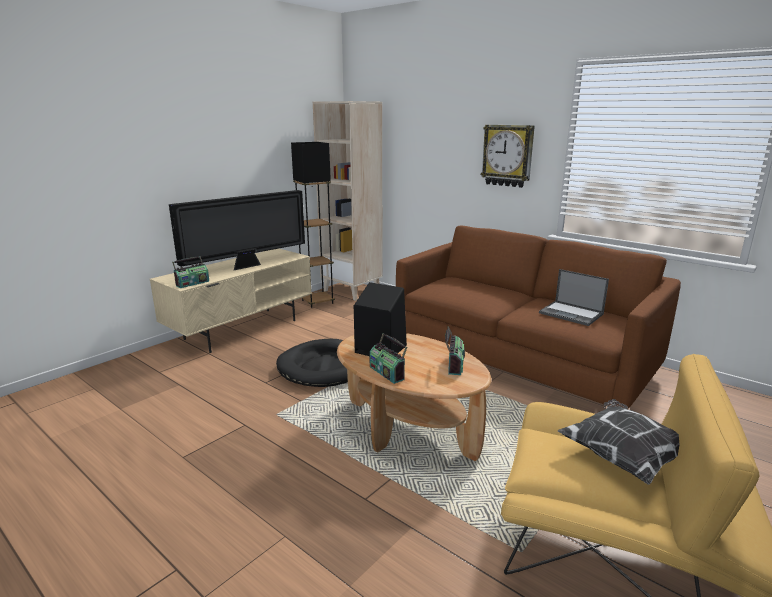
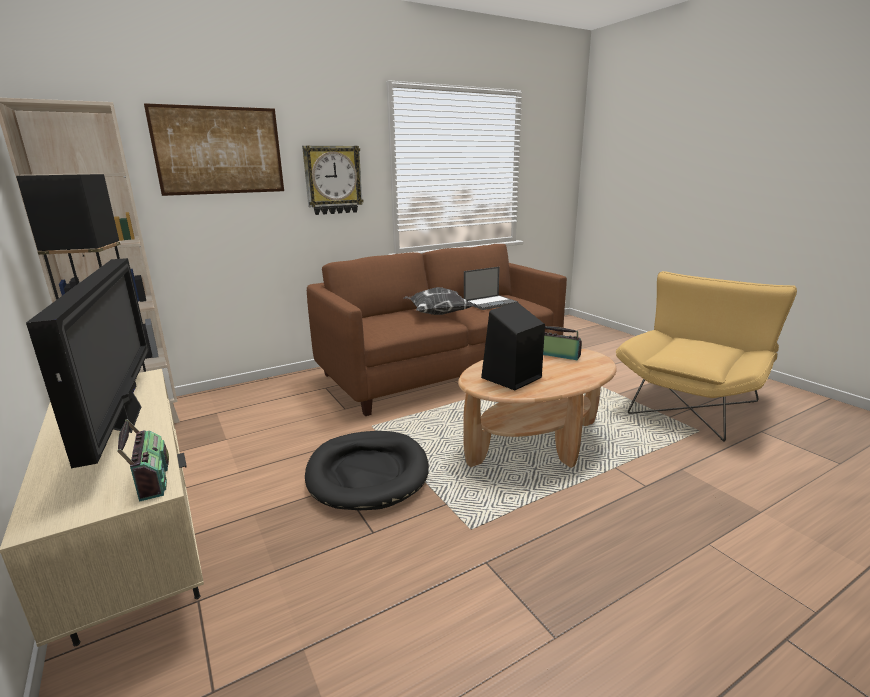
camera: 70 degrees left, 0 degrees up
(387, 372) = (568, 381): radio -> none
(431, 127) = (219, 151): none -> picture
(624, 457) = (686, 341): pillow -> pillow (436, 314)

